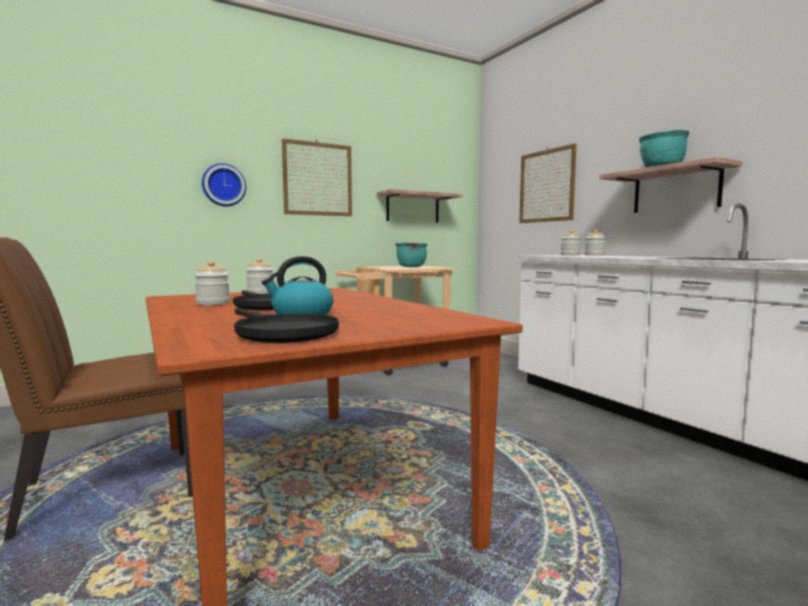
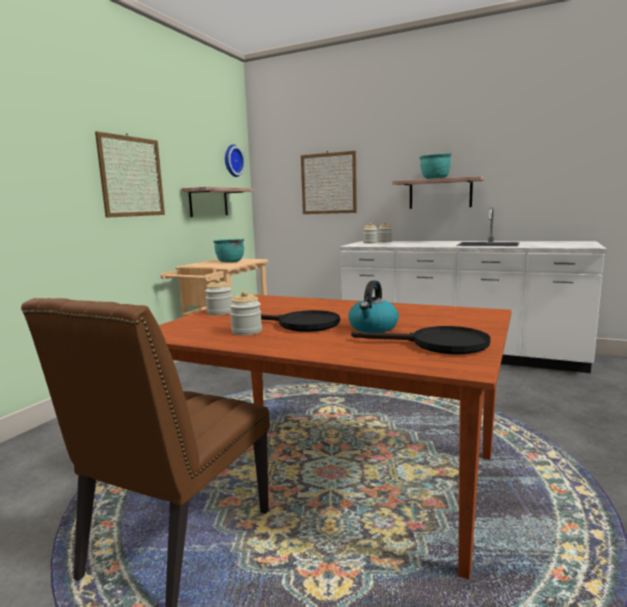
camera: 35 degrees left, 5 degrees up
(223, 185) = (42, 188): wall clock -> wall clock (232, 161)

